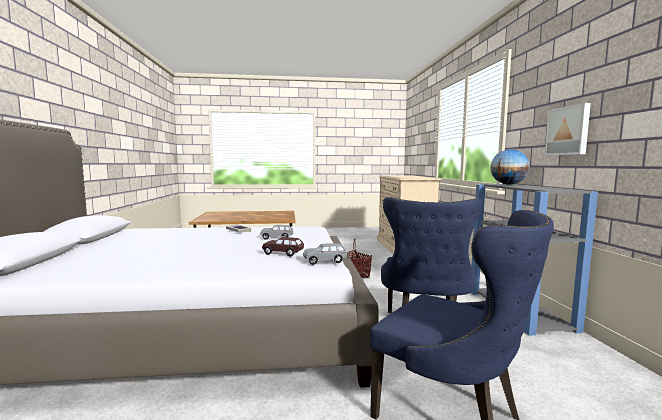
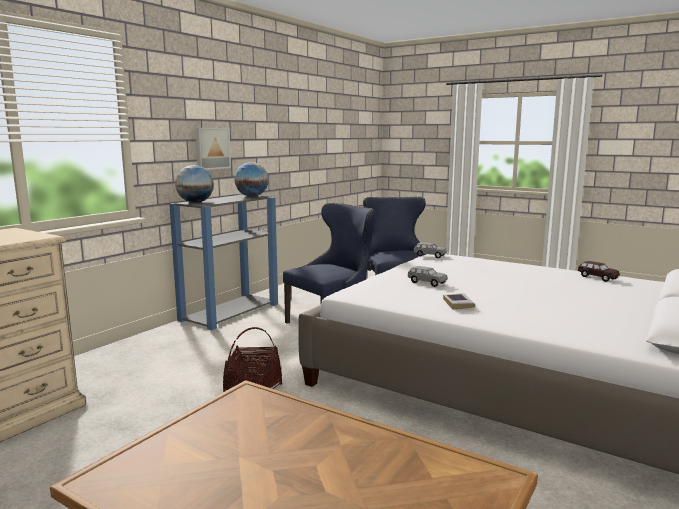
camera: 140 degrees left, 5 degrees up
(283, 253) = (451, 263): brown toy car -> brown toy car (597, 277)
(550, 189) = (251, 196): none -> globe

